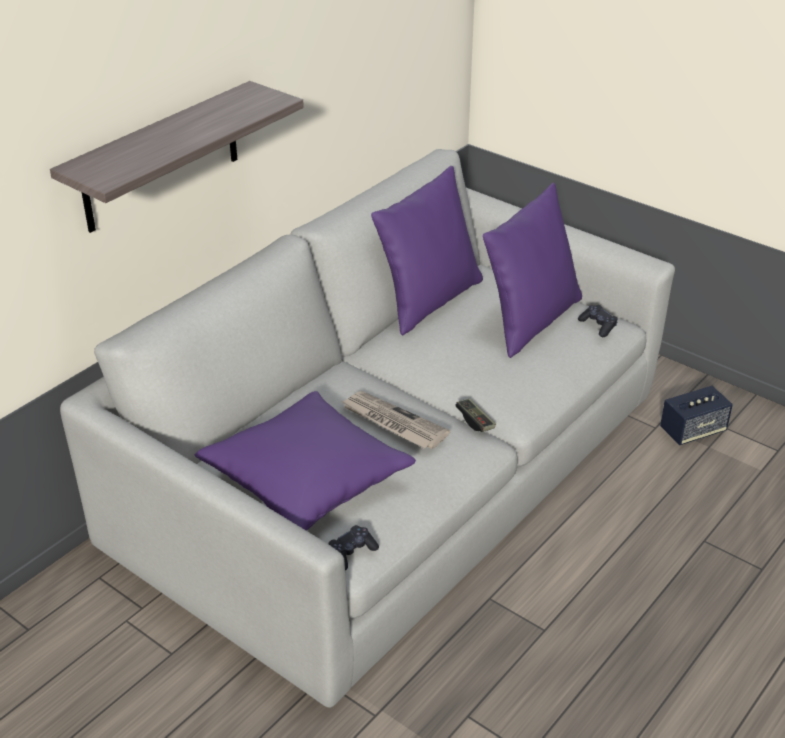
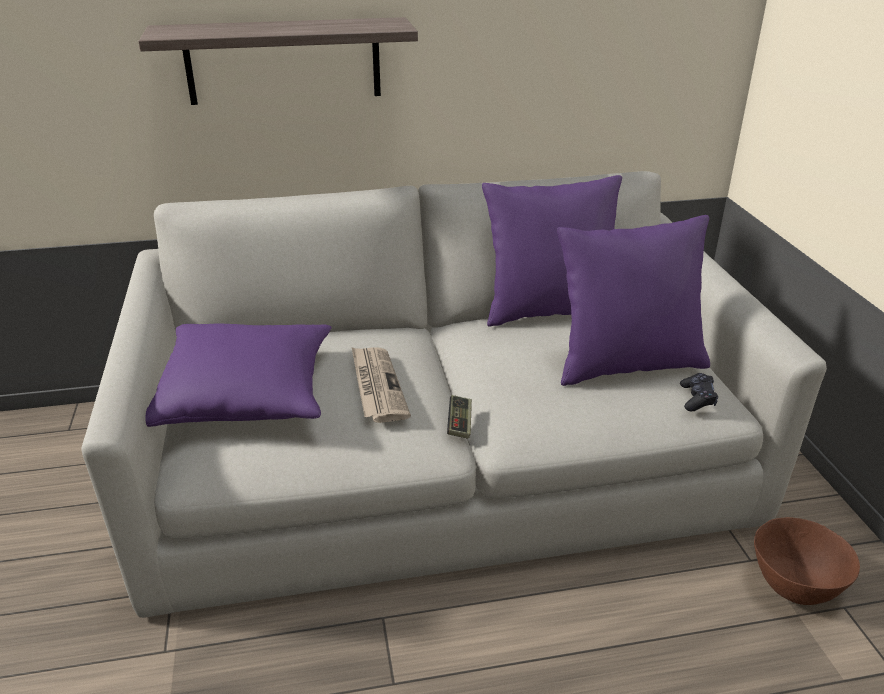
camera: 40 degrees right, 5 degrees down
(351, 553) = (192, 469): black game controller -> none
(692, 431) = (794, 587): speaker -> brown bowl

